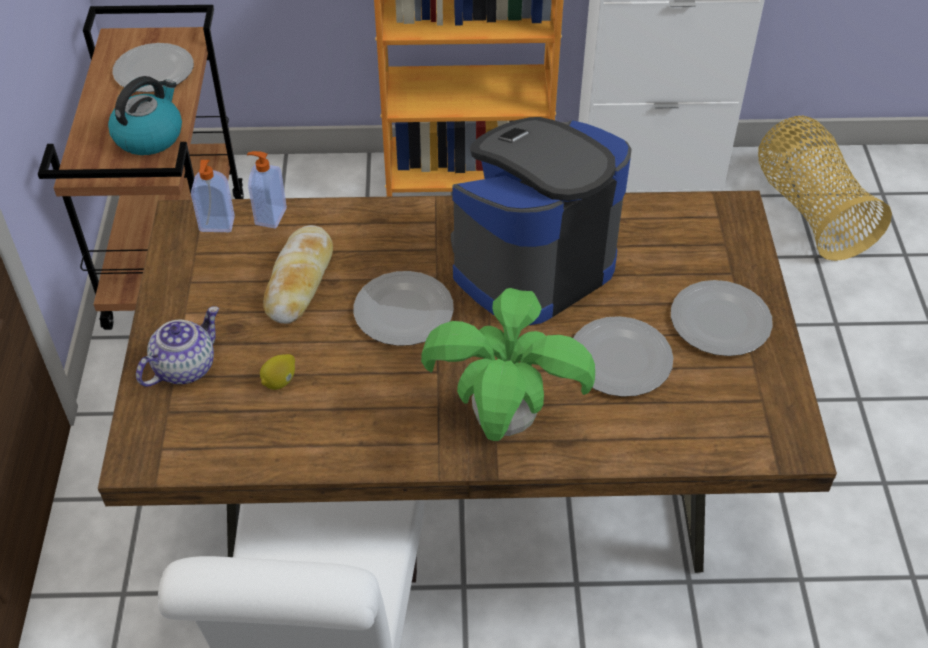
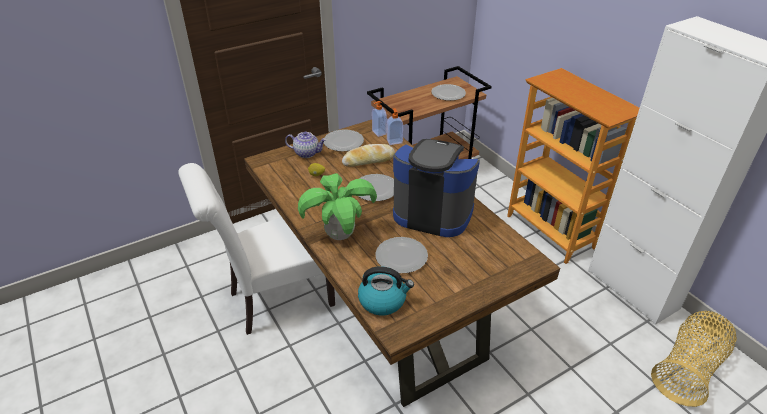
camera: 60 degrees right, 10 degrees down
(149, 136) = (415, 106): kettle -> kettle (383, 300)
(721, 321) = (454, 282): plate -> plate (343, 142)

